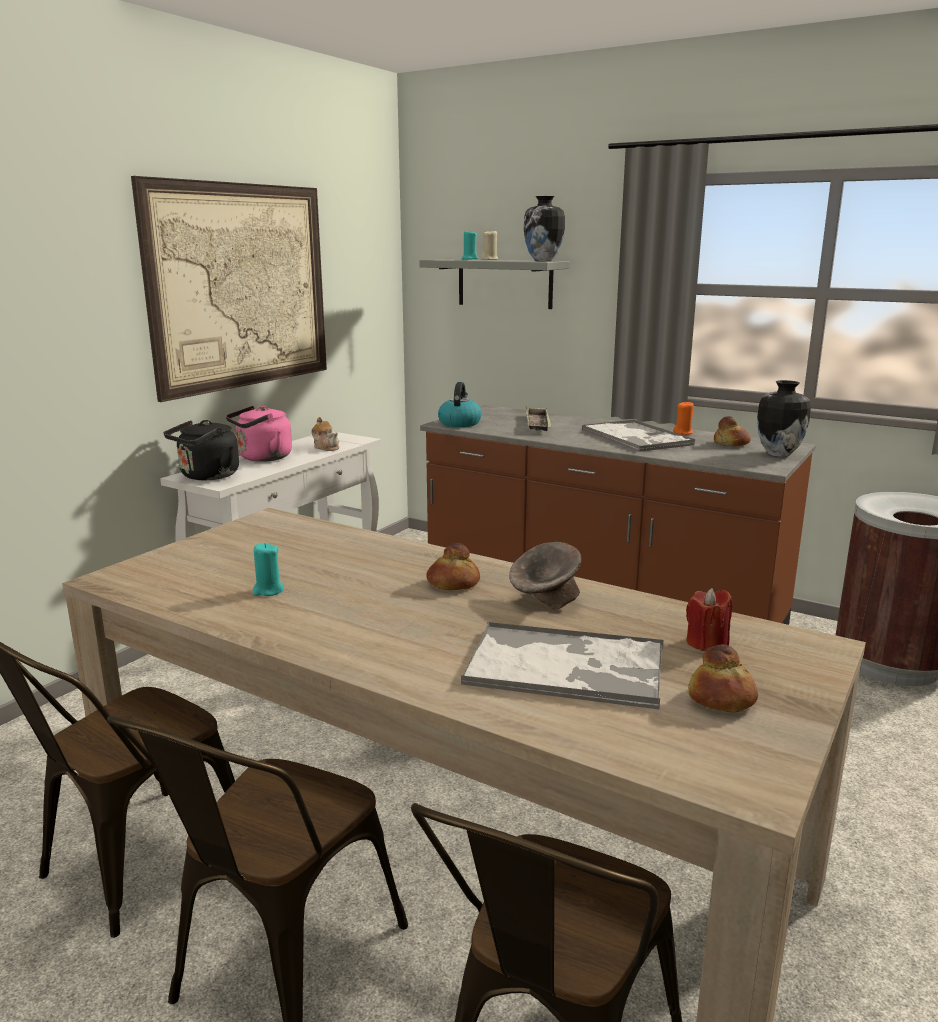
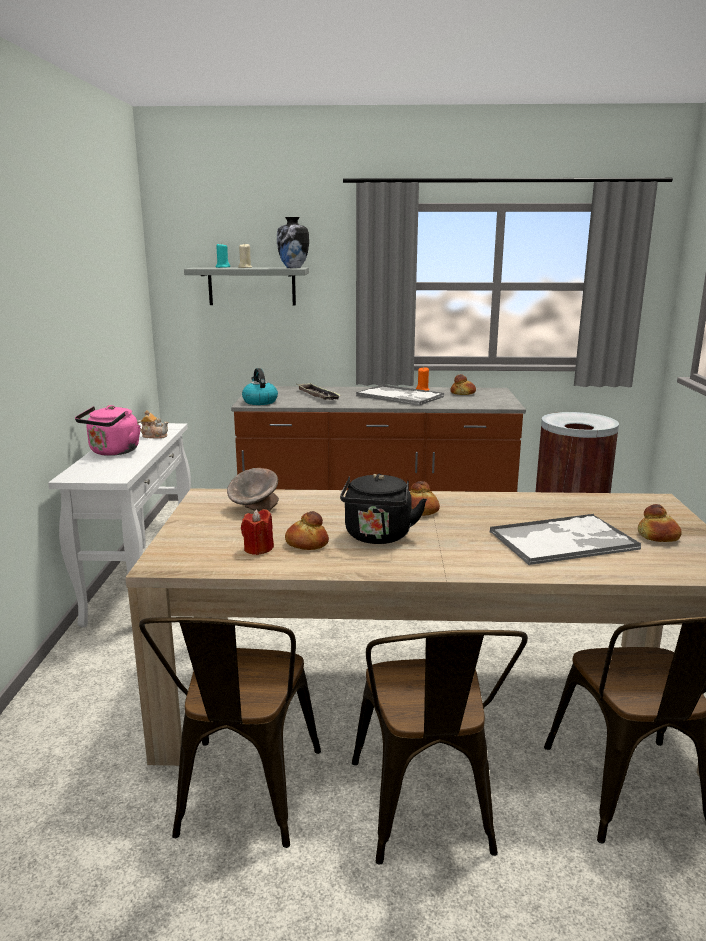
camera: 30 degrees left, 0 degrees up
(207, 476) = (92, 474): black kettle -> black kettle (378, 537)
(241, 287) = (73, 298): picture -> none
(268, 591) = (306, 543): turquoise candle -> bread
(545, 600) = (490, 508): grey bowl -> grey bowl (254, 509)
(706, 643) = (607, 511): red candle -> red candle (258, 549)
(778, 454) = (499, 396): vase -> none

